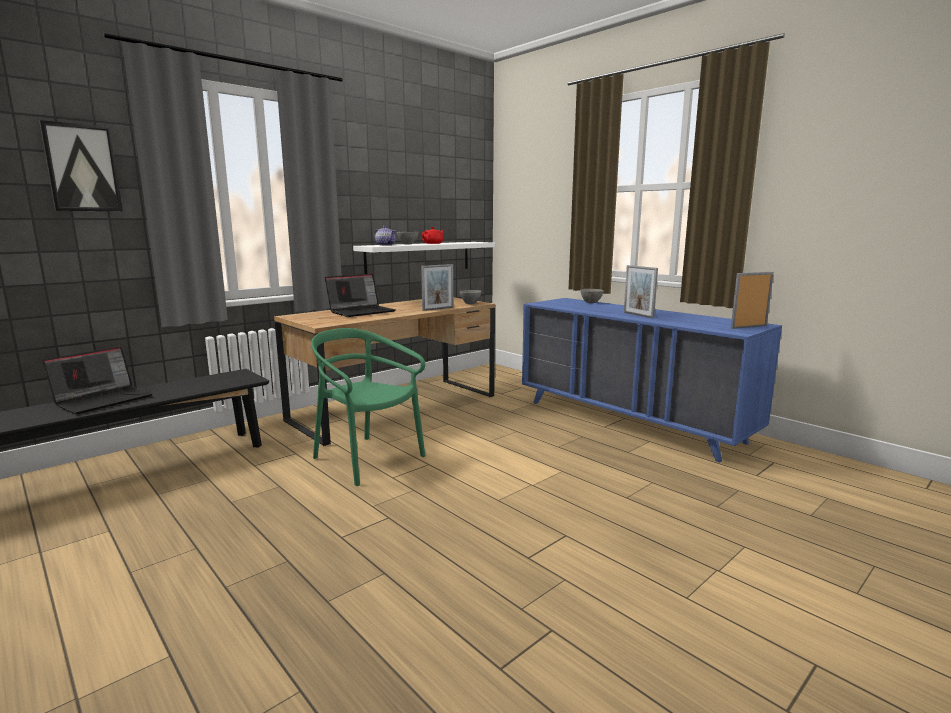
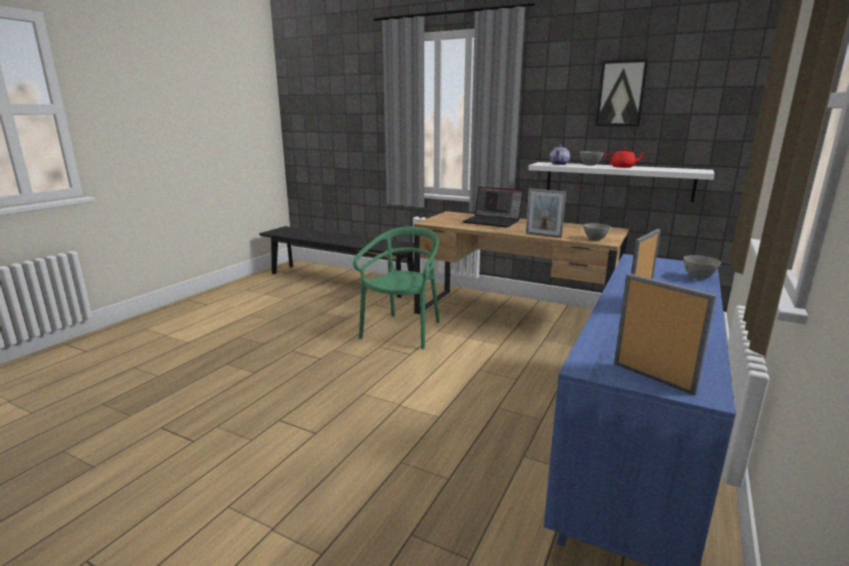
camera: 70 degrees right, 5 degrees up
(82, 168) = (367, 103): picture -> picture (621, 93)
(104, 399) = (342, 237): laptop -> none

